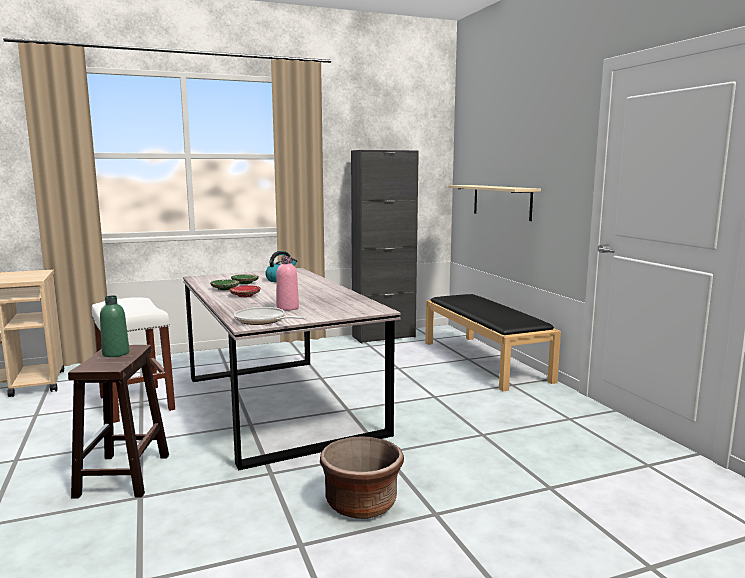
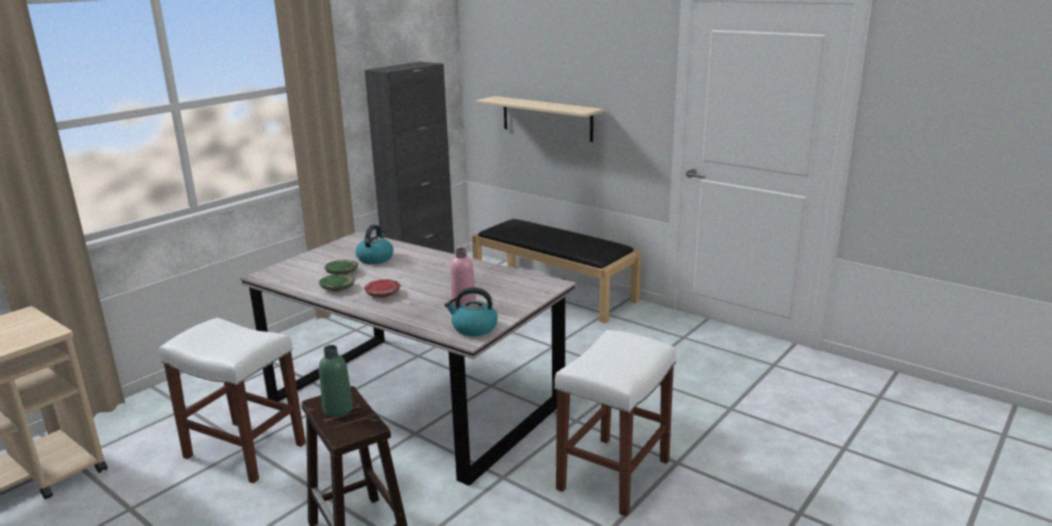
camera: 30 degrees left, 10 degrees up
(263, 321) = (473, 328): frying pan -> kettle
(361, 504) = (614, 476): brown planter -> white stool

